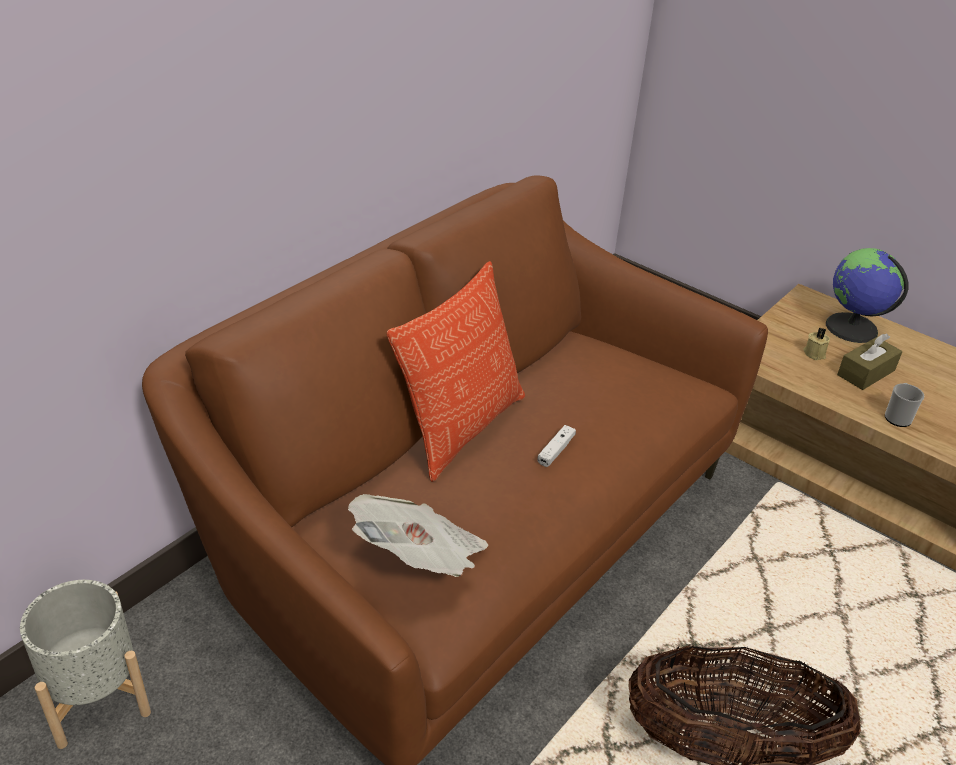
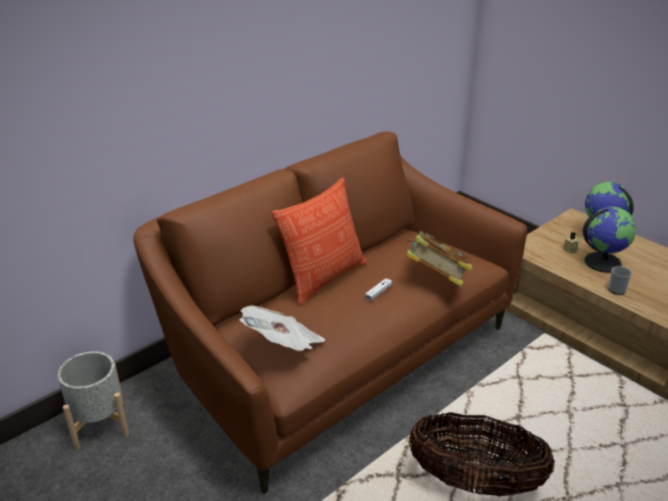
camera: 10 degrees right, 5 degrees down
(639, 420) = (436, 279): none -> book
(866, 373) = (602, 262): brown tissue box -> globe

